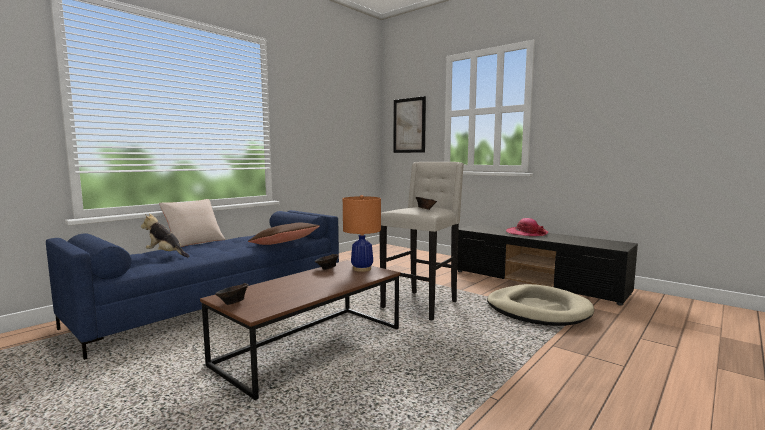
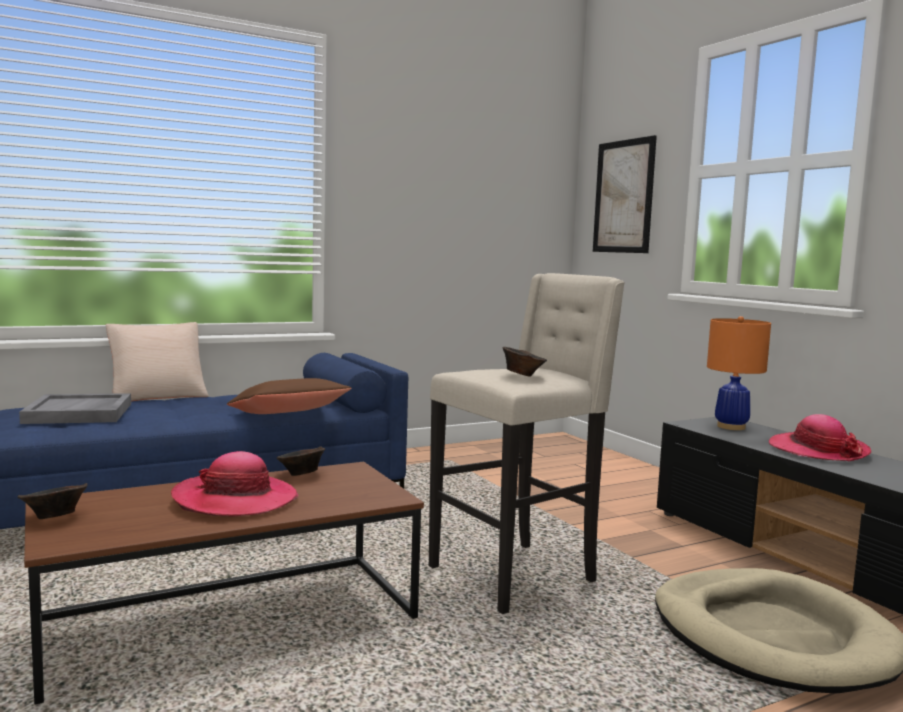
camera: 20 degrees right, 0 degrees up
(166, 254) = (80, 413): plush toy -> grey tray
(313, 283) = (235, 500): none -> hat
(362, 269) = (362, 484): orange table lamp -> orange table lamp (731, 427)

